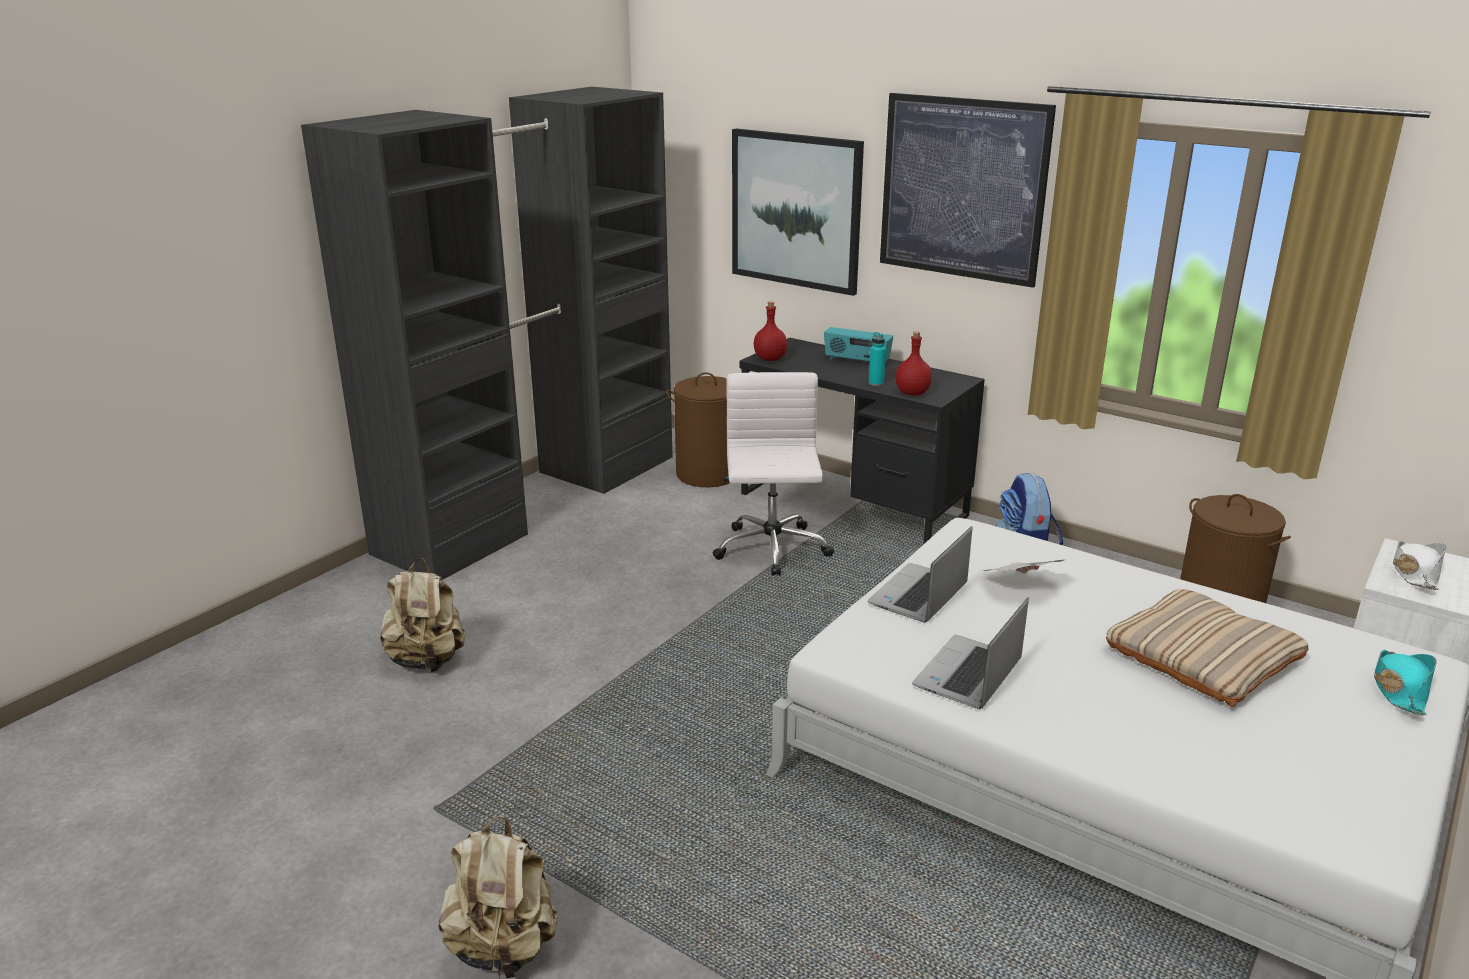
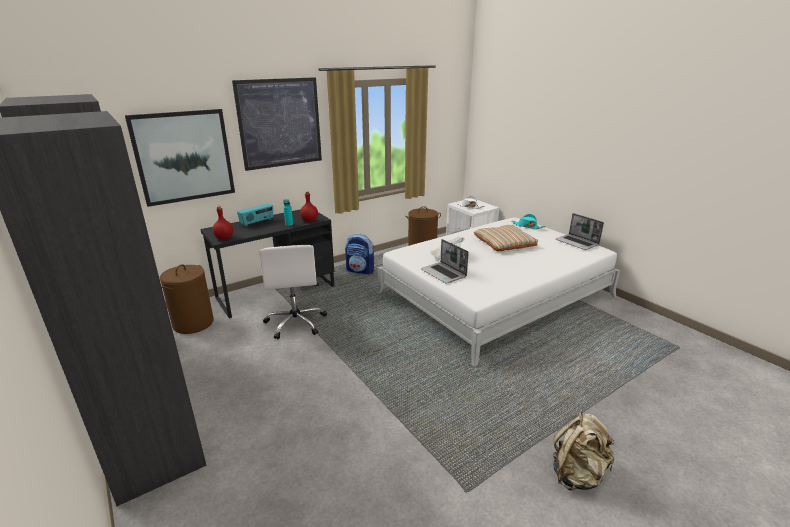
camera: 70 degrees left, 0 degrees up
(427, 660) = (307, 480): beige backpack -> none
(772, 550) = (296, 323): white office chair -> white office chair turned 120 degrees counterclockwise
(969, 675) = (503, 278): laptop -> laptop (577, 243)

